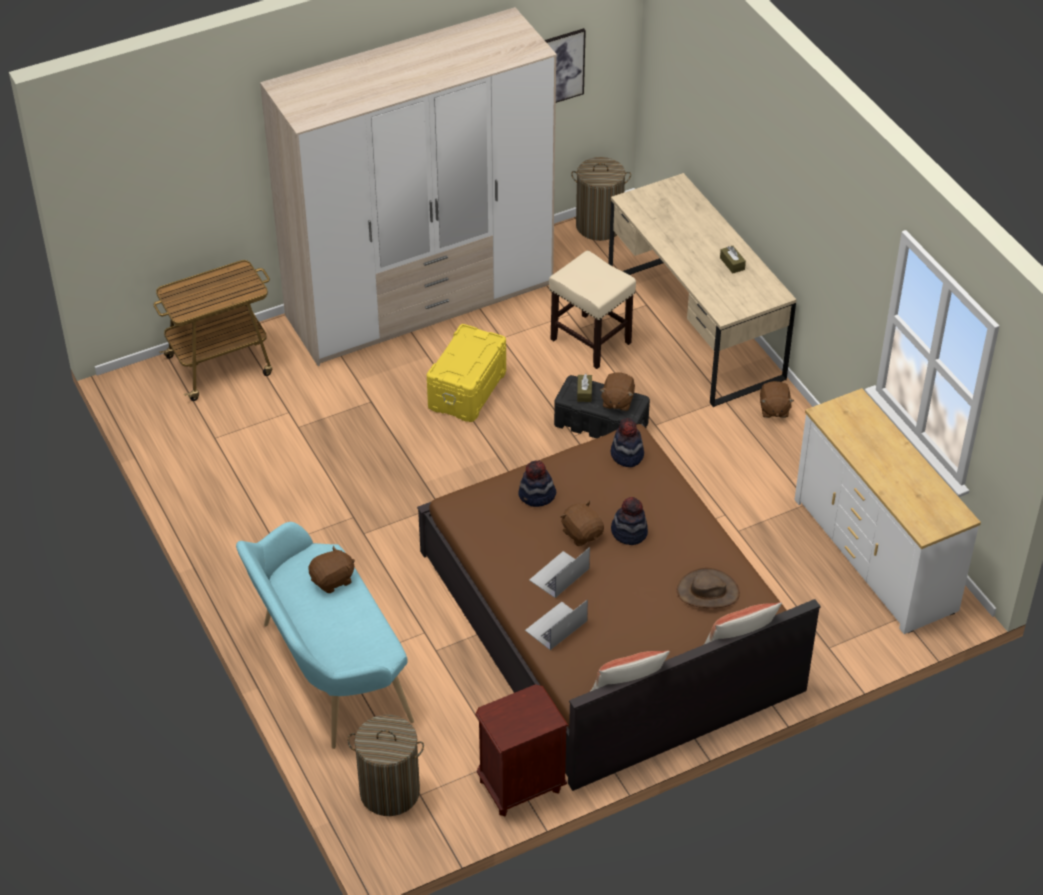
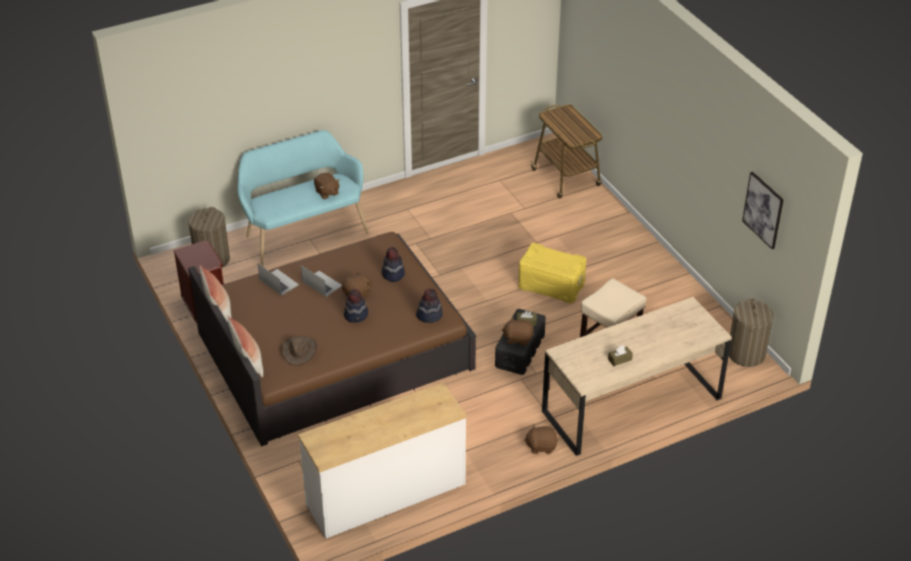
camera: 90 degrees right, 5 degrees down
(421, 301) = (642, 262): wardrobe -> none

